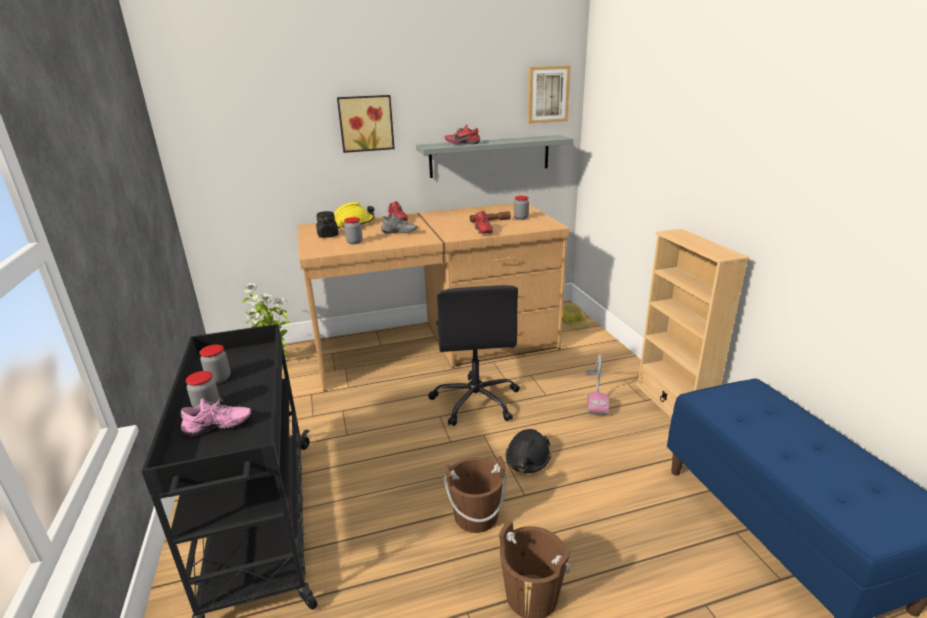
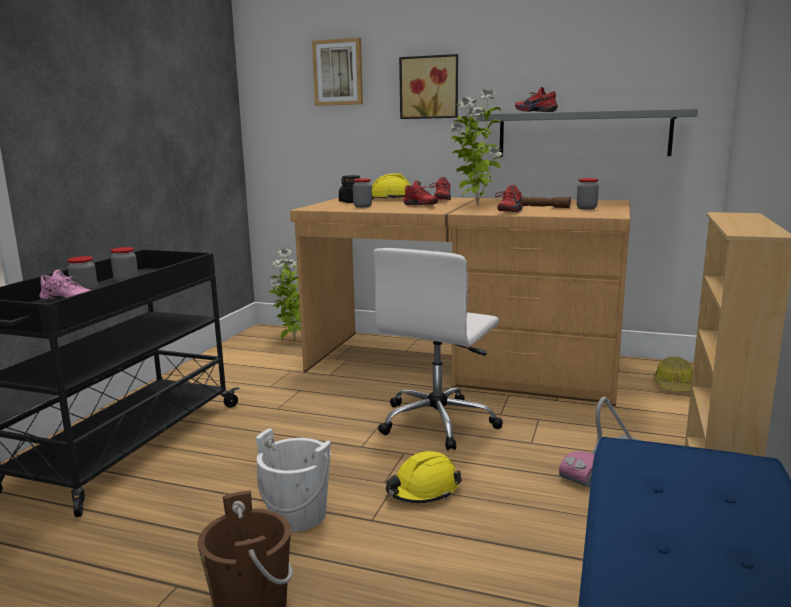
camera: 35 degrees right, 10 degrees down
(399, 233) = (419, 206): grey shoe -> red shoe
(437, 224) = (475, 204): none -> potted plant
(476, 401) = (438, 422): black office chair -> white office chair
(476, 515) = (297, 515): brown bucket -> white bucket
(527, 458) = (423, 490): black hard hat -> yellow hard hat
(547, 94) = (676, 52): picture -> picture (338, 72)

